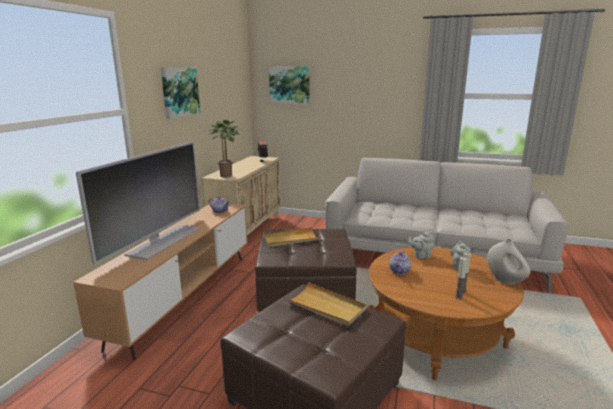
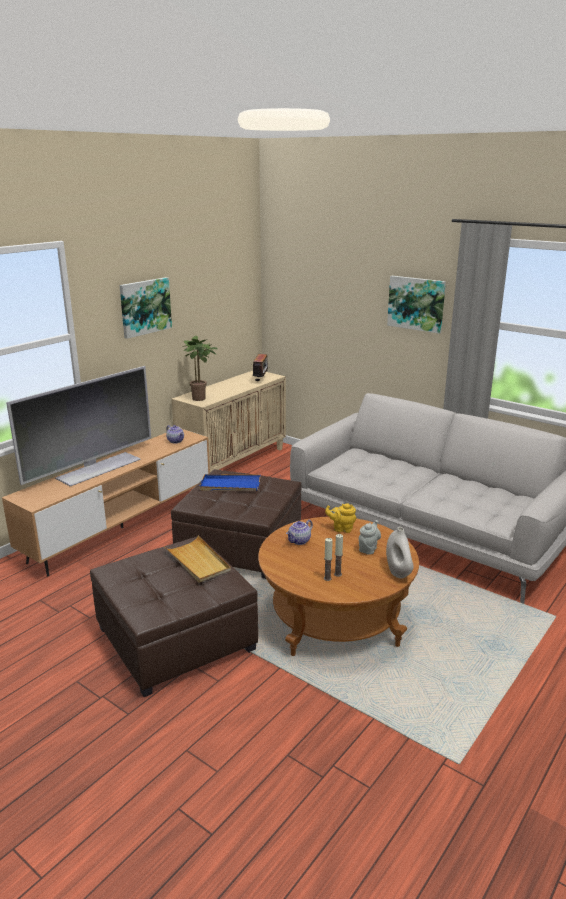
camera: 20 degrees right, 5 degrees up
(289, 84) = (302, 287): picture -> picture (416, 303)
(290, 239) = (230, 485): beige tray -> blue tray
(421, 256) = (341, 529): grey teapot -> yellow teapot

